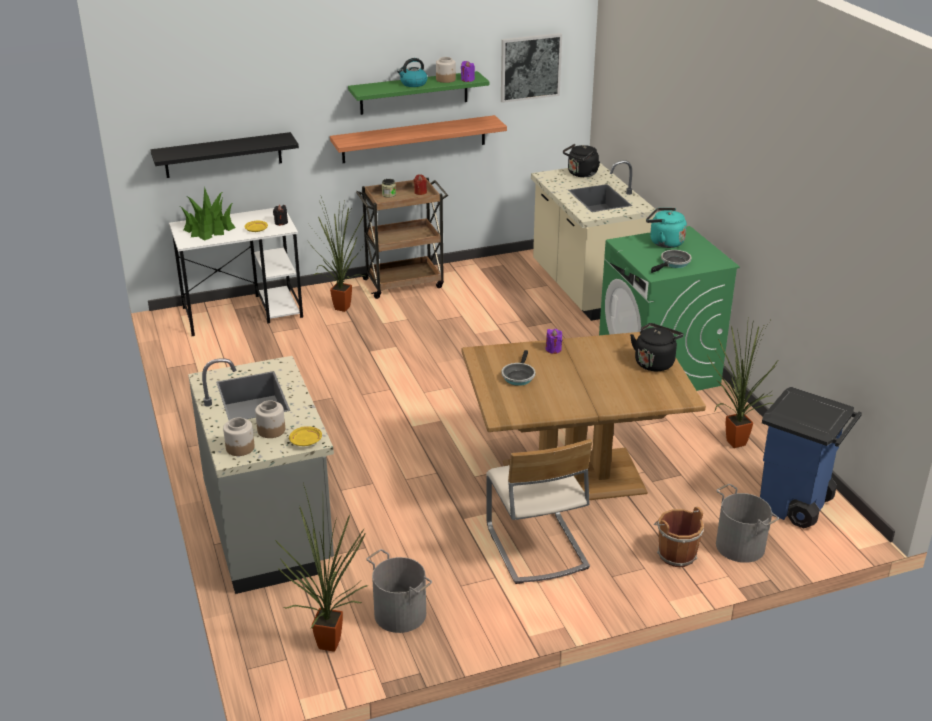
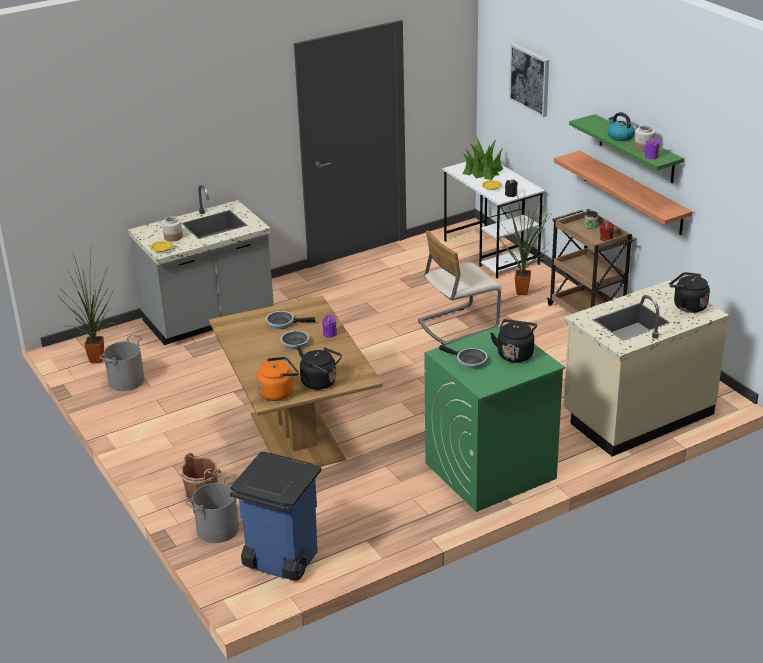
camera: 80 degrees right, 0 degrees up
(223, 155) = (521, 124): black shelf -> none
(240, 448) = (152, 231): jar -> none
(530, 67) = (726, 181): picture -> picture (530, 79)
(535, 547) = (202, 427): beige chair -> beige chair (457, 325)
(571, 371) = (296, 345): none -> frying pan
(664, 242) = (515, 354): turquoise kettle -> black kettle
(670, 389) = (278, 392): none -> orange kettle
(732, 443) = (372, 521): potted plant -> none

